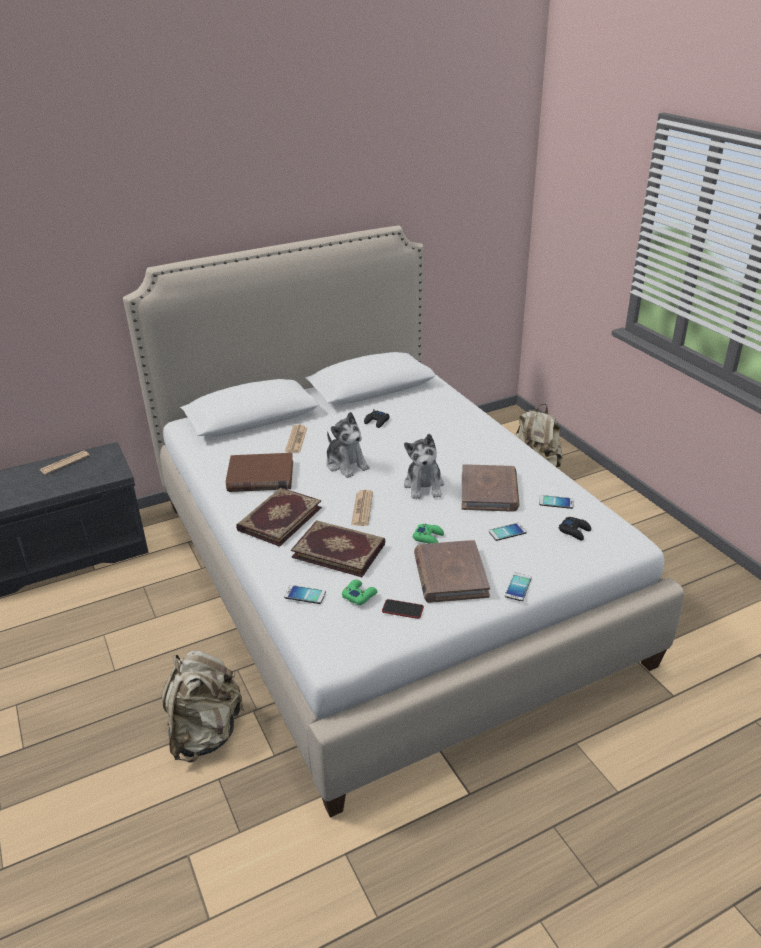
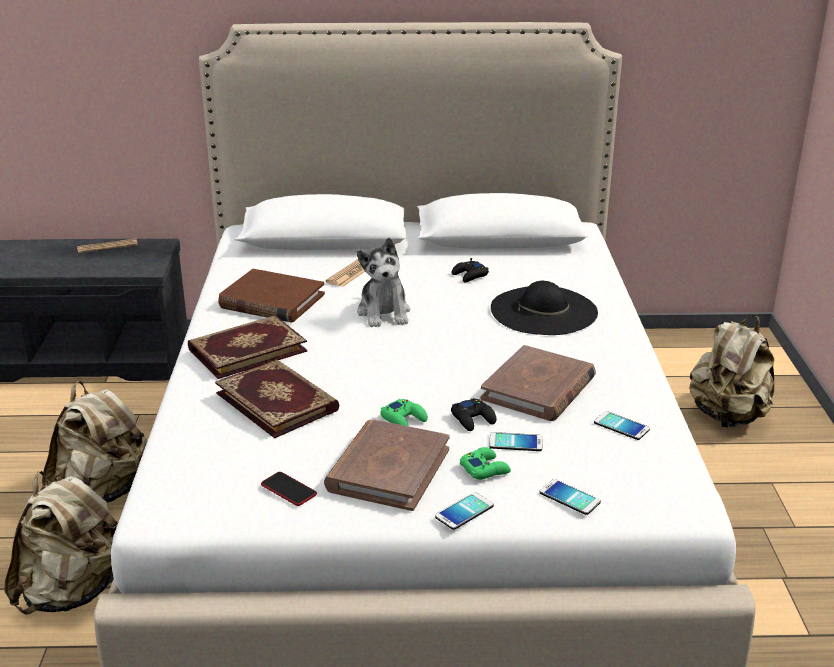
camera: 25 degrees right, 5 degrees down
(166, 654) = (104, 492): none -> beige backpack
(305, 595) = (191, 438): phone -> phone (569, 497)
(359, 595) = (251, 457): green game controller -> green game controller (485, 469)
(362, 509) = (352, 364): newspaper -> none
(424, 486) = (458, 360): plush toy -> none
(445, 435) = (543, 310): none -> black hat
(575, 531) = (613, 468): black game controller -> black game controller (473, 419)

